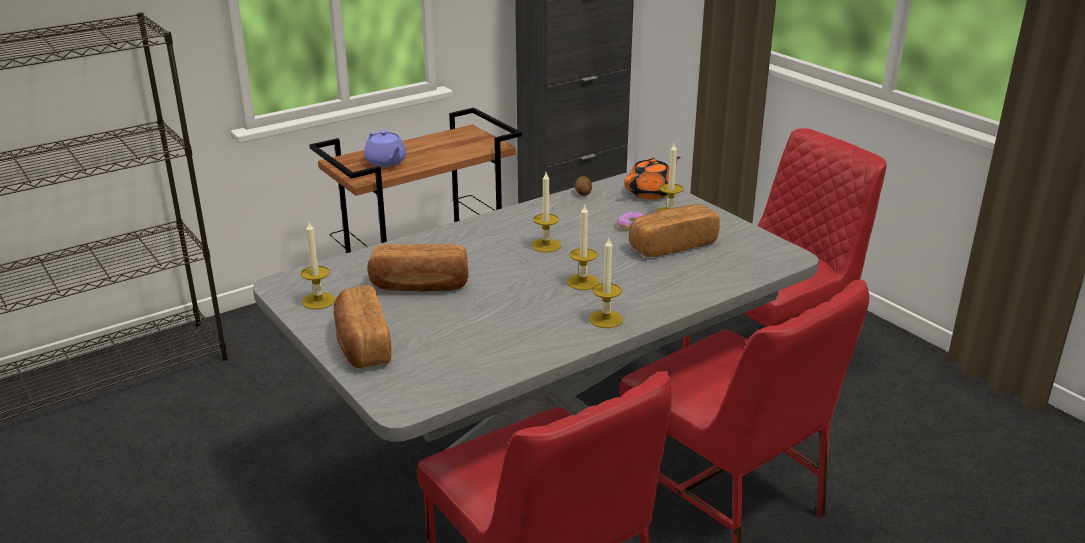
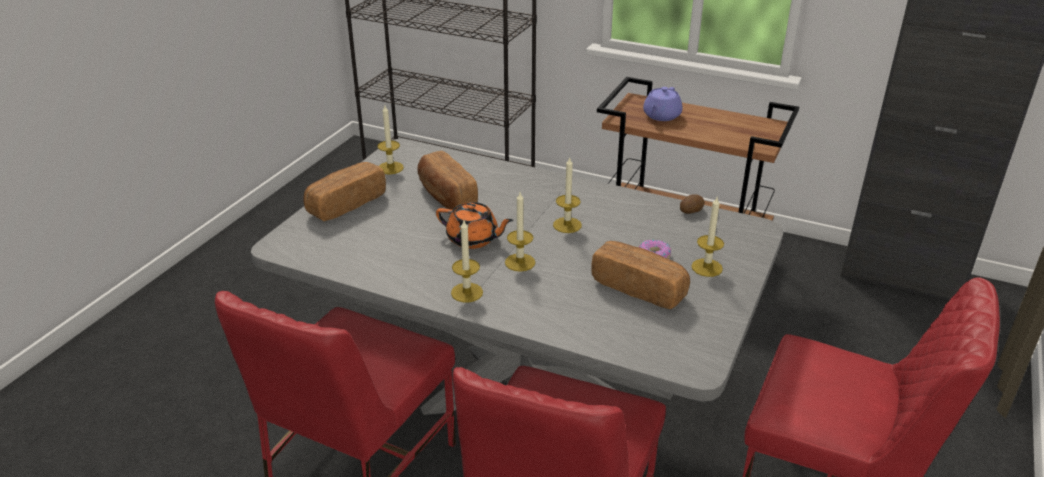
camera: 60 degrees right, 5 degrees up
(651, 193) = (739, 245): orange teapot -> orange teapot (473, 239)

